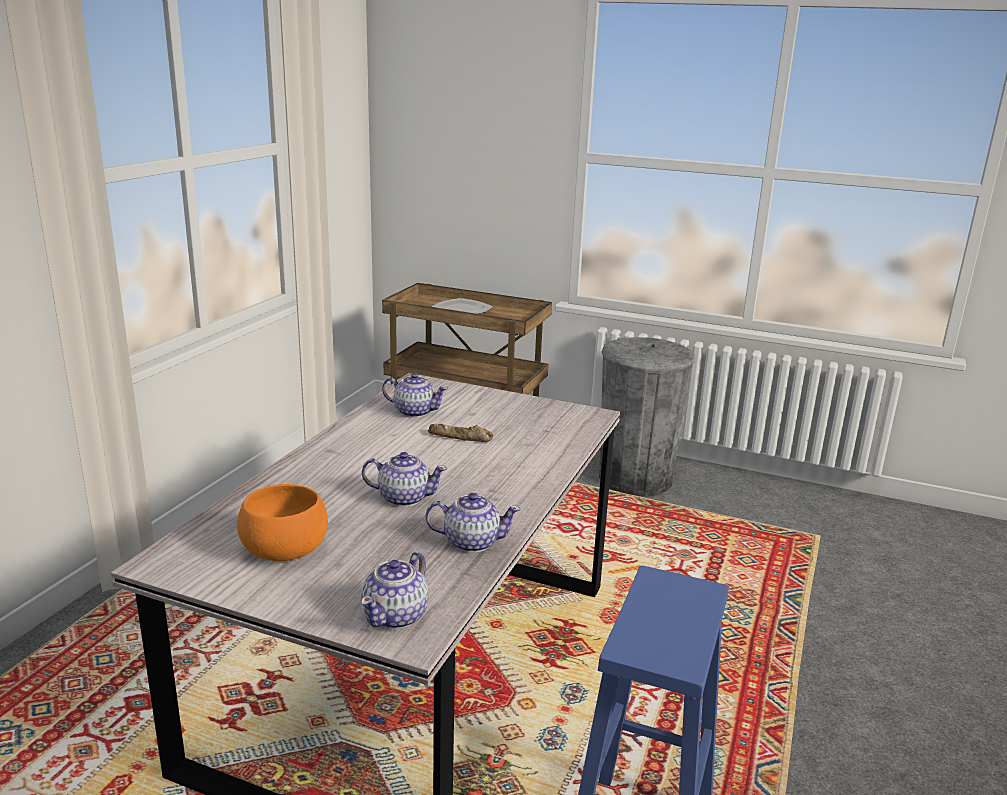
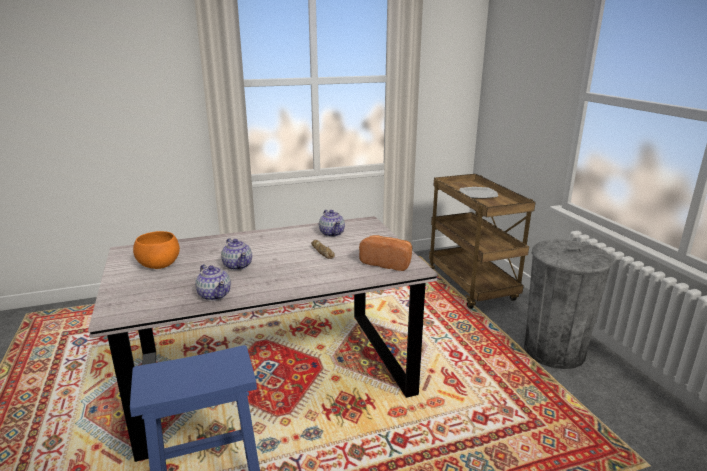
camera: 50 degrees right, 0 degrees up
(396, 615) = (127, 305): teapot -> none
(554, 420) = (387, 263): none -> bread

